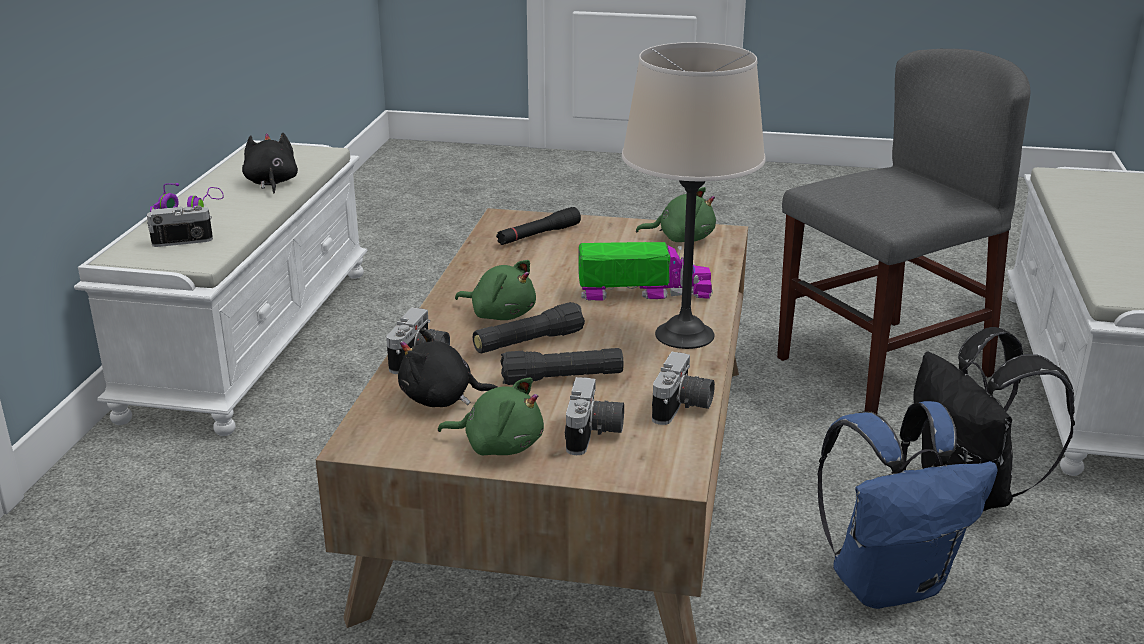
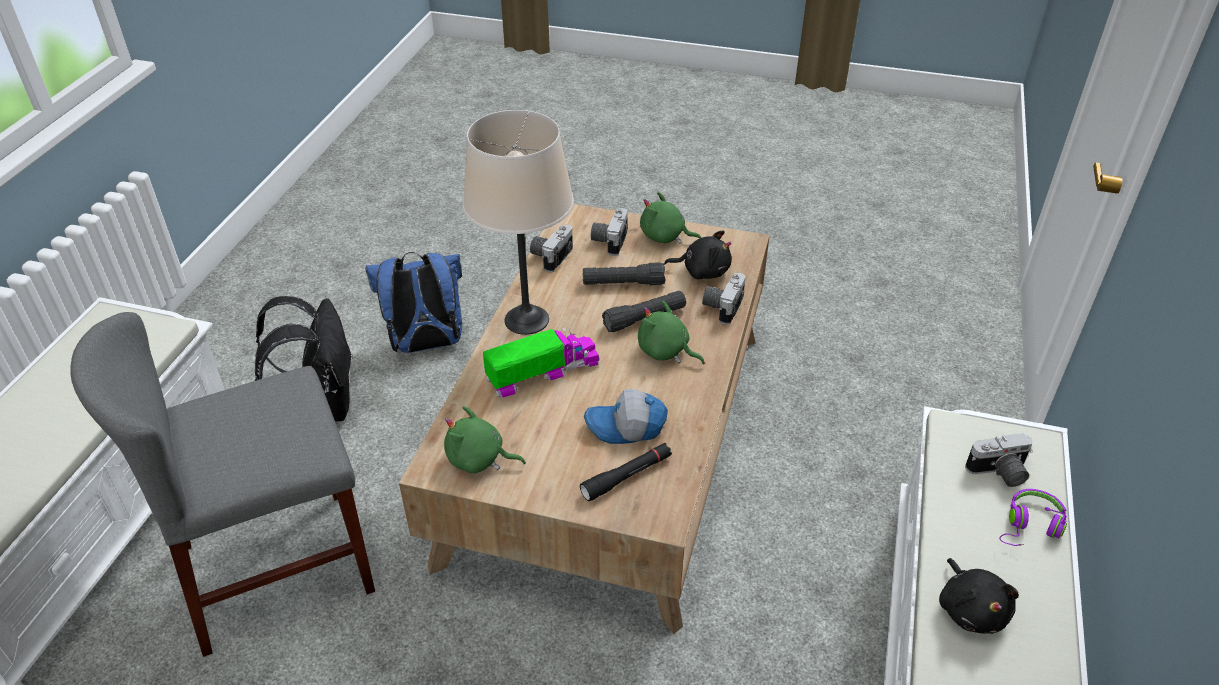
camera: 175 degrees left, 15 degrees up
(542, 261) = (626, 427): none -> cap
(644, 293) = (542, 372): toy truck -> toy truck turned 150 degrees clockwise

